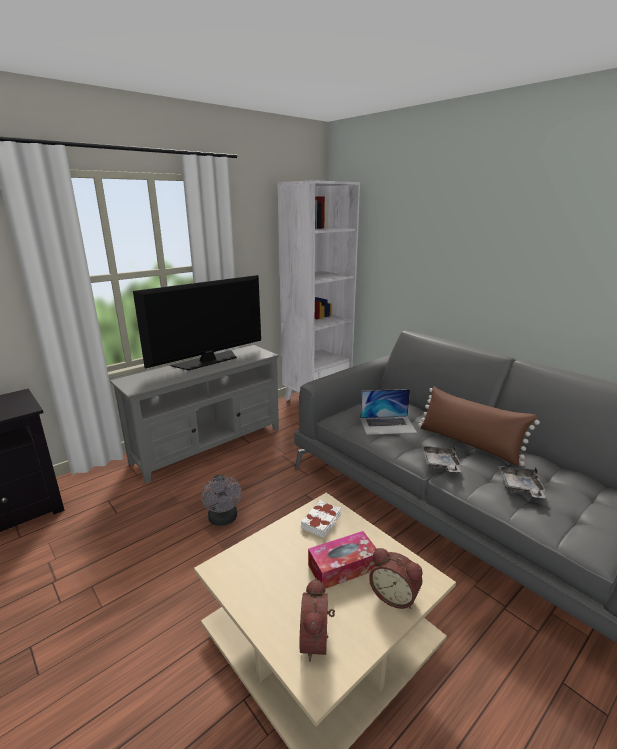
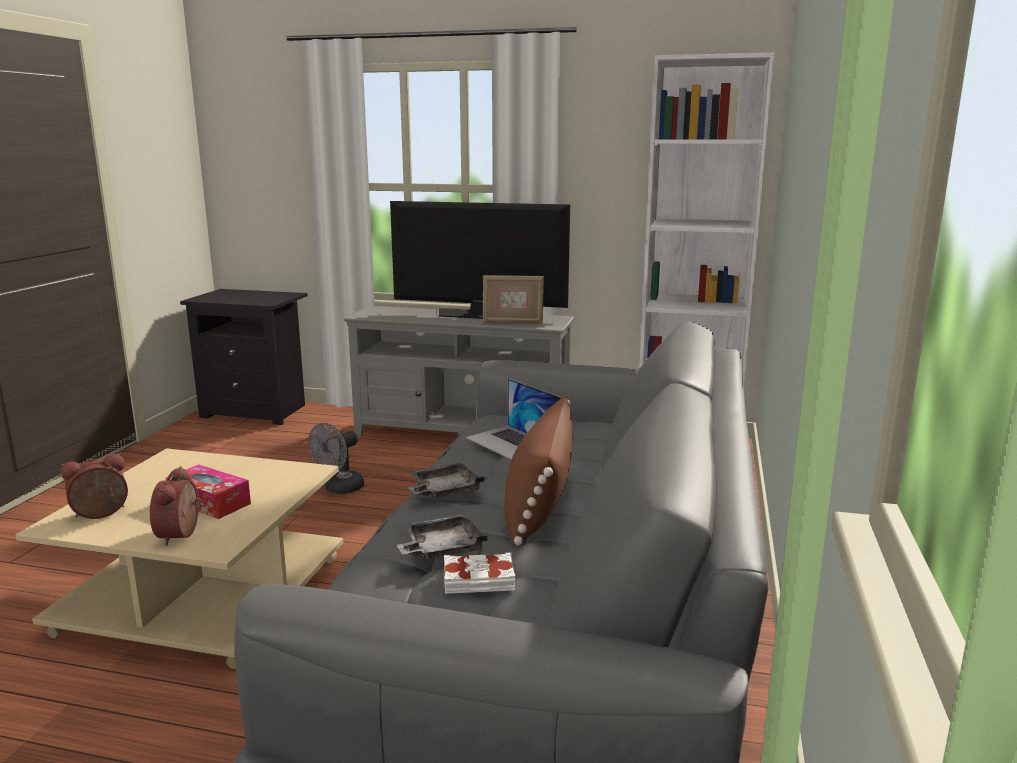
camera: 55 degrees right, 5 degrees down
(242, 359) = (512, 323): none -> picture frame
(322, 522) = (278, 476): white book -> white book (479, 580)

